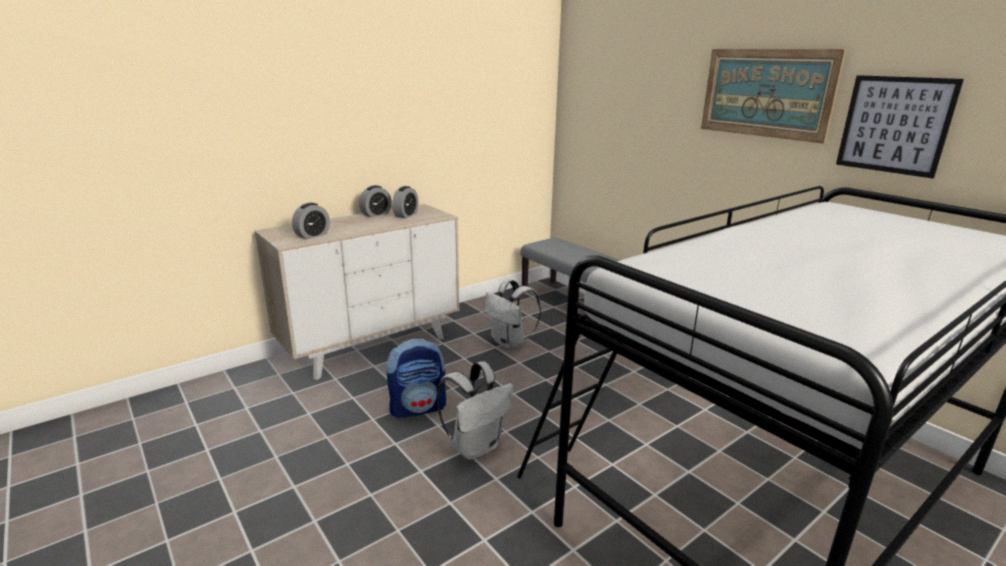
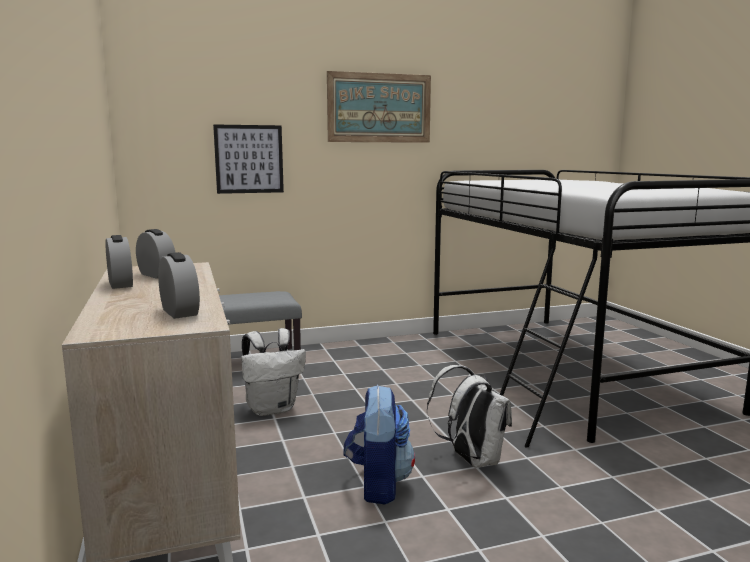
camera: 70 degrees left, 10 degrees down
(894, 125) = (466, 125): picture -> picture (249, 159)

